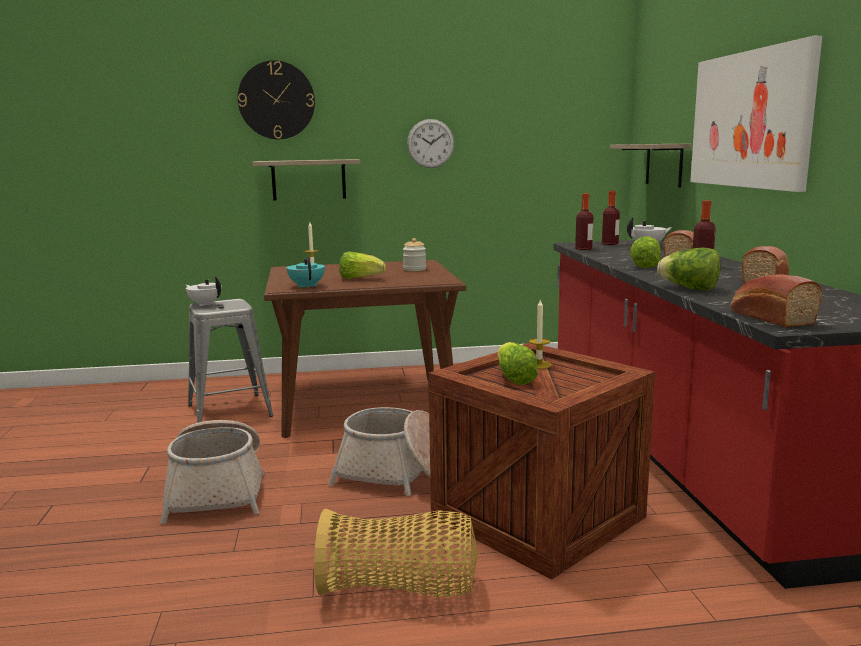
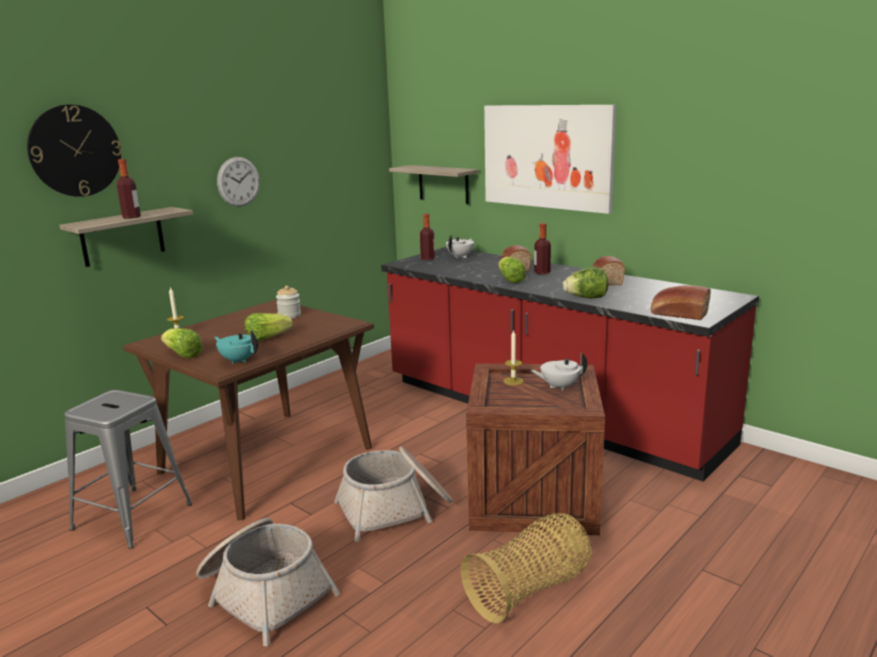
camera: 40 degrees left, 5 degrees up
(205, 304) = (88, 408): white teapot -> white teapot (559, 386)
(514, 378) = (522, 398): lettuce -> lettuce (182, 355)
(583, 249) = (423, 268): bottle -> bottle (131, 217)

